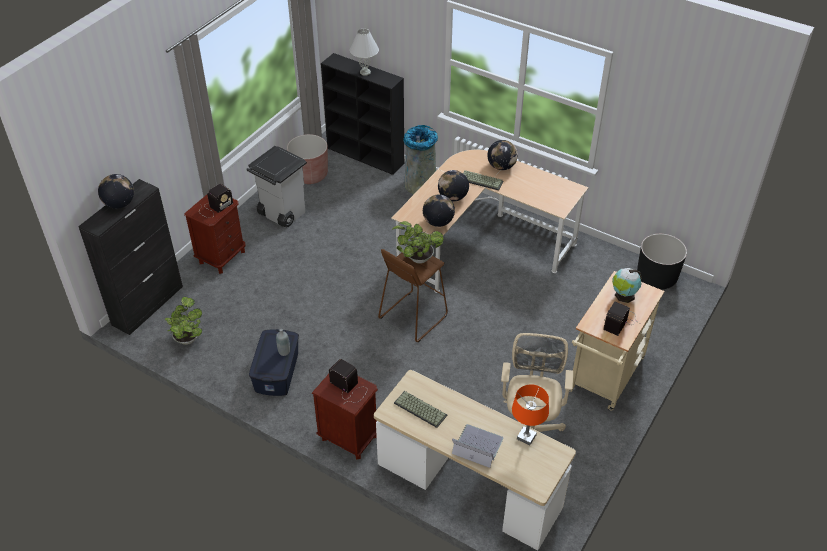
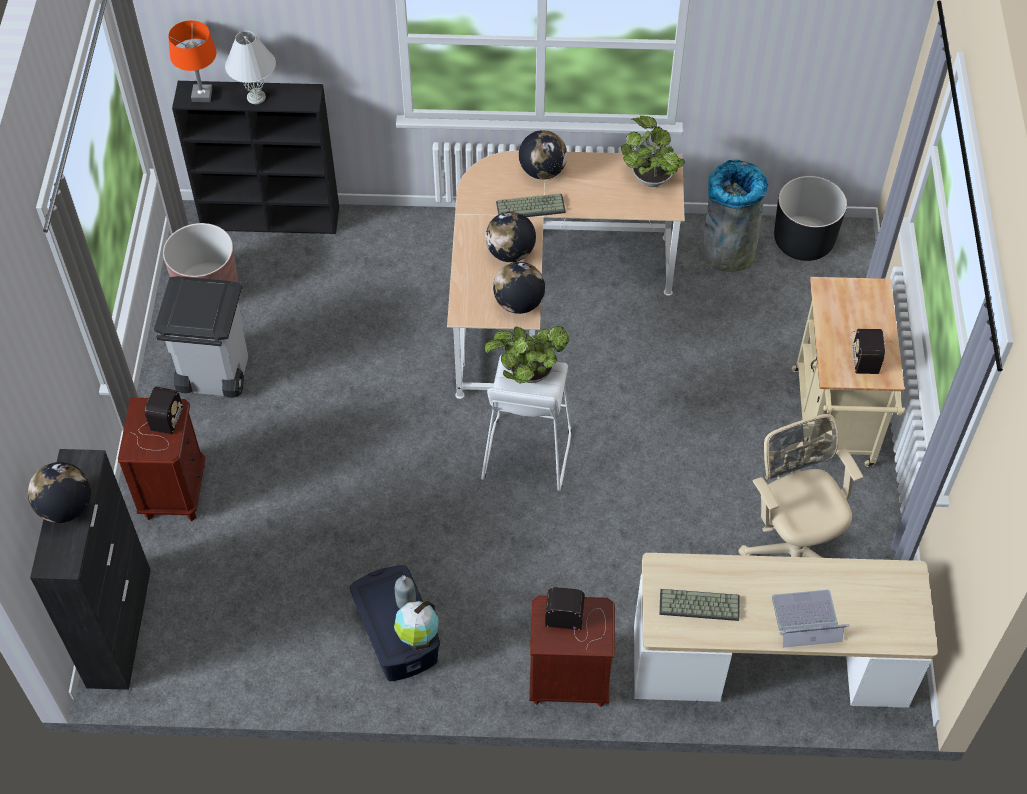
camera: 30 degrees left, 10 degrees up
(188, 337) = (223, 648): potted plant -> potted plant (650, 177)
(412, 317) = (526, 454): brown stool -> white stool
(420, 185) = (388, 234): grey trash can -> grey trash can (727, 251)
(526, 437) = (855, 575): orange table lamp -> orange table lamp (201, 95)
(623, 296) = (847, 309): globe -> globe (418, 637)

